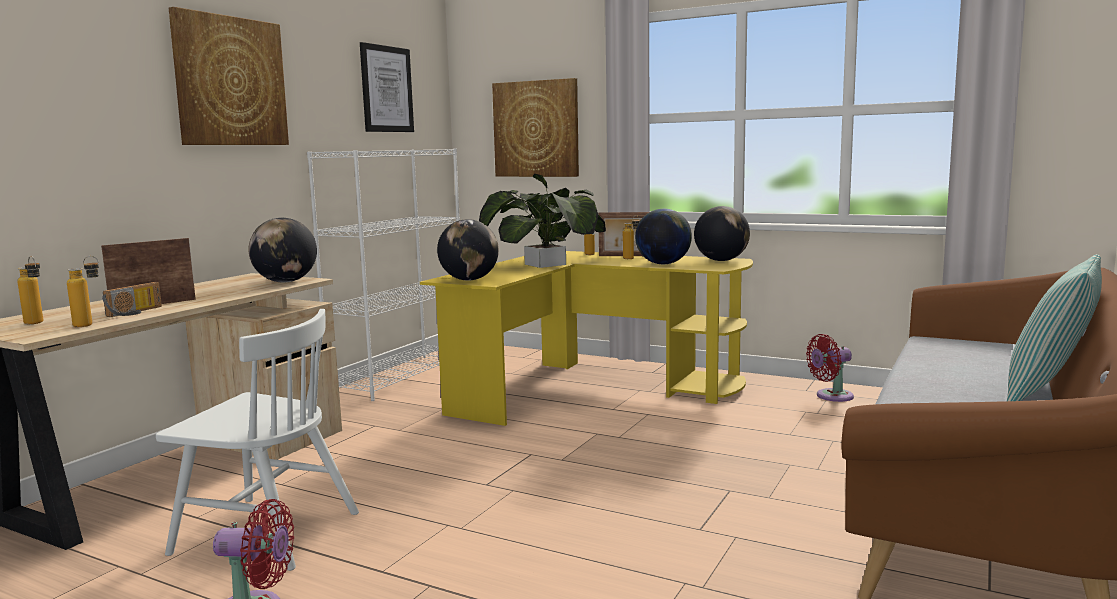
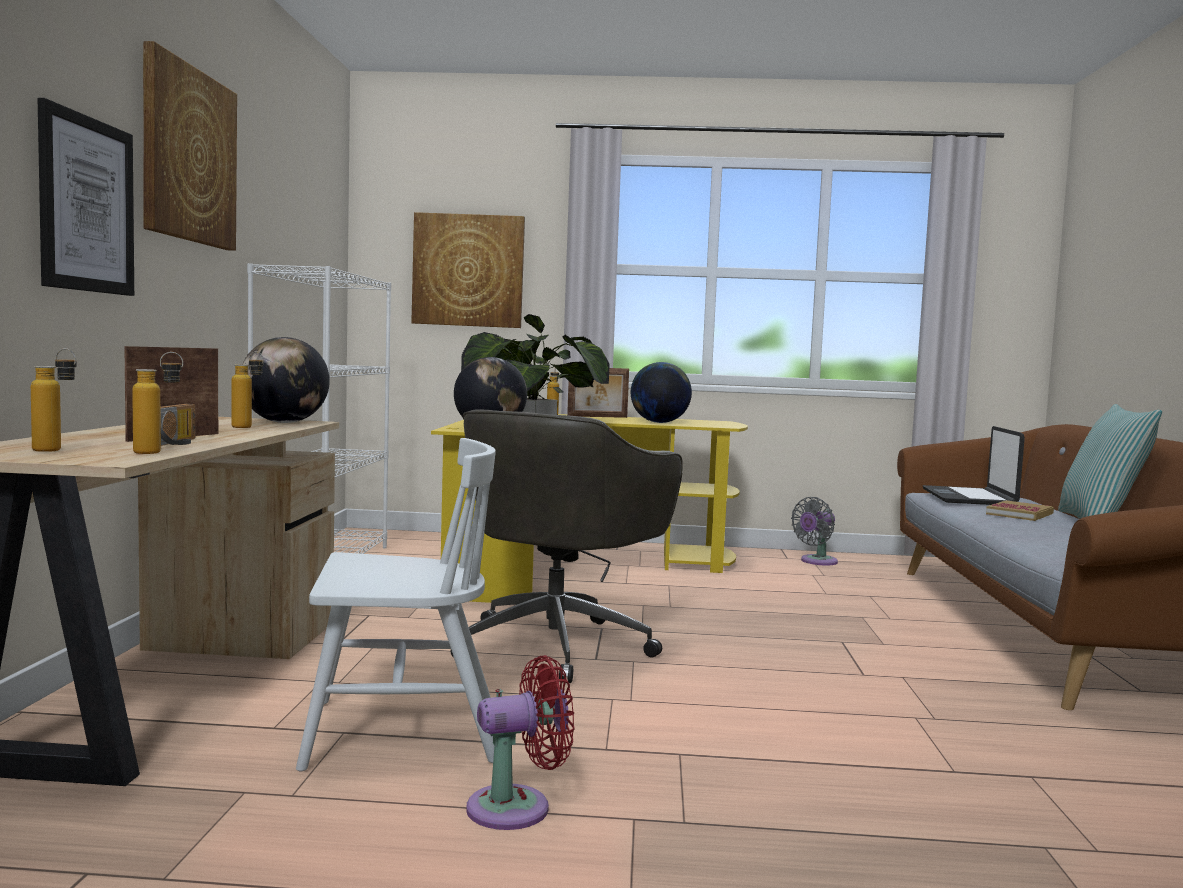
camera: 25 degrees left, 5 degrees down
(386, 89) = (306, 201): picture -> picture (86, 205)
(474, 467) = (558, 645): none -> grey office chair
(632, 259) = (612, 419): bottle -> bottle (248, 427)
(721, 260) = (708, 421): globe -> none
(831, 396) = (816, 561): red fan -> grey fan
(952, 348) = (969, 498): none -> laptop
(963, 374) = (1019, 514): none -> book

